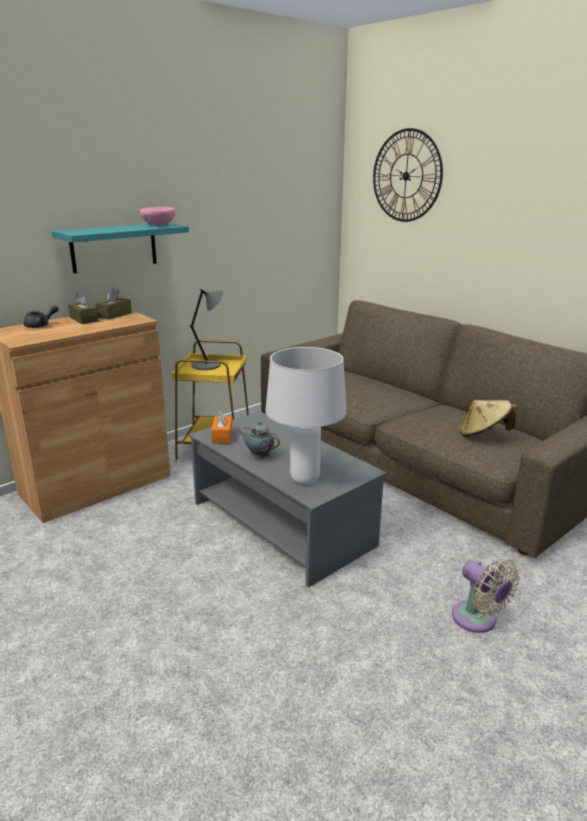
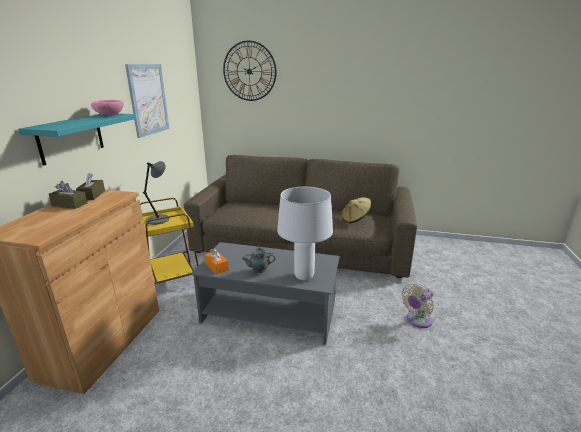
camera: 35 degrees left, 0 degrees up
(41, 325) = (34, 218): grey teapot -> none
(239, 210) = (148, 99): none -> picture
(477, 620) = (417, 321): beige fan -> beige fan turned 120 degrees clockwise

